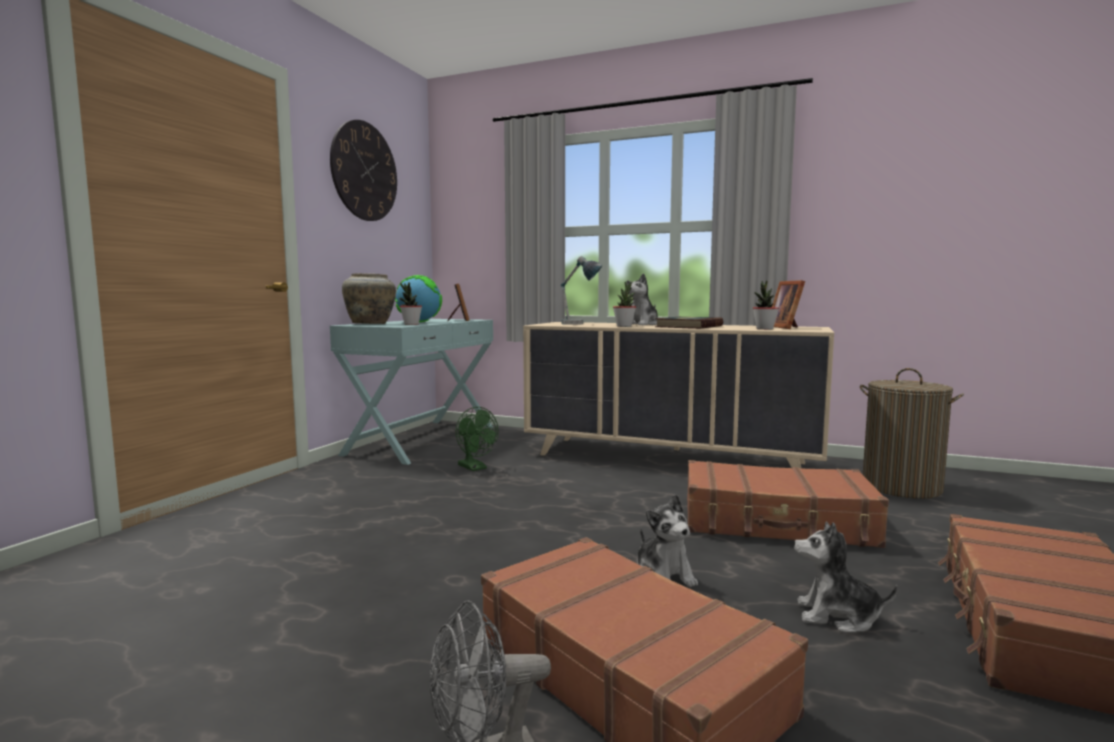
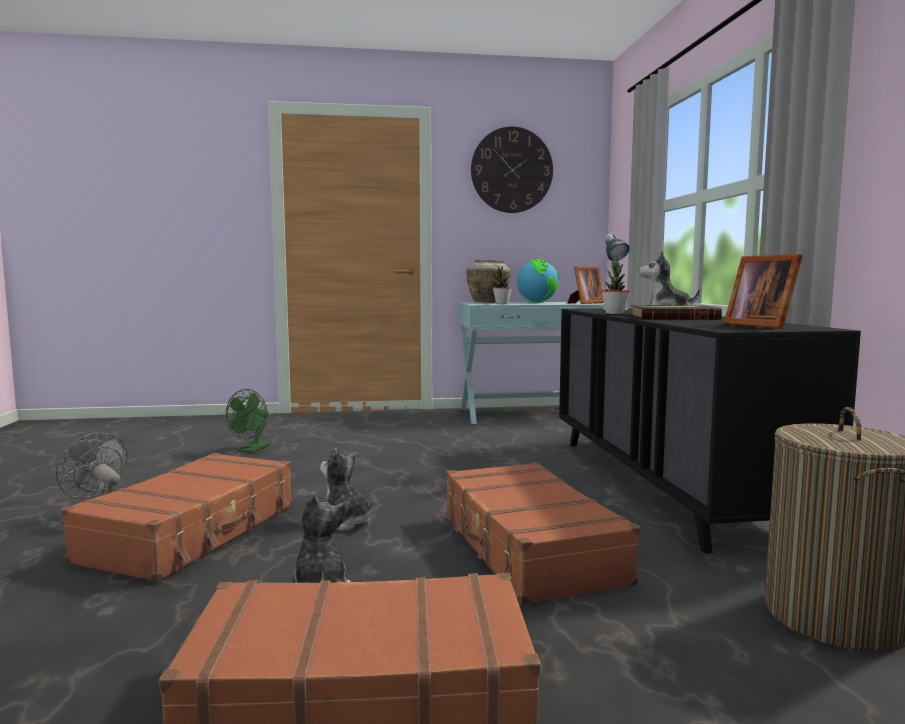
camera: 60 degrees right, 0 degrees up
(475, 468) = (497, 437): green fan -> green fan (252, 450)
(664, 576) = (345, 522): plush toy -> plush toy turned 90 degrees clockwise
(670, 459) = (664, 484): beige dresser -> black dresser
(764, 329) = (699, 324): potted plant -> none
(786, 327) = (761, 325): picture frame -> picture frame turned 75 degrees counterclockwise

